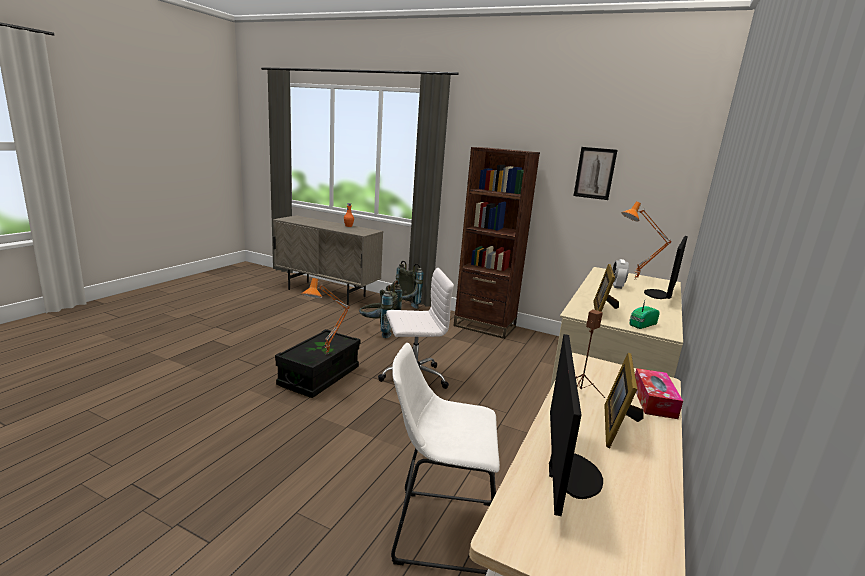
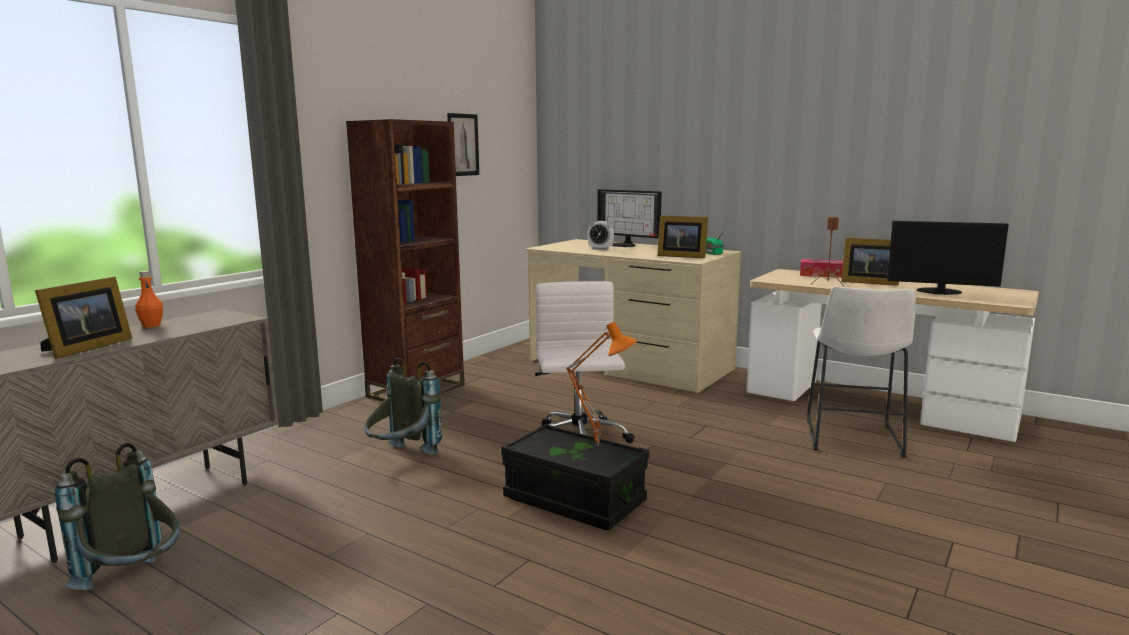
camera: 80 degrees left, 5 degrees down
(313, 223) = (85, 348): none -> picture frame
(402, 308) = (305, 437): grey backpack -> grey backpack (135, 583)
(636, 279) = (574, 244): orange table lamp -> none

